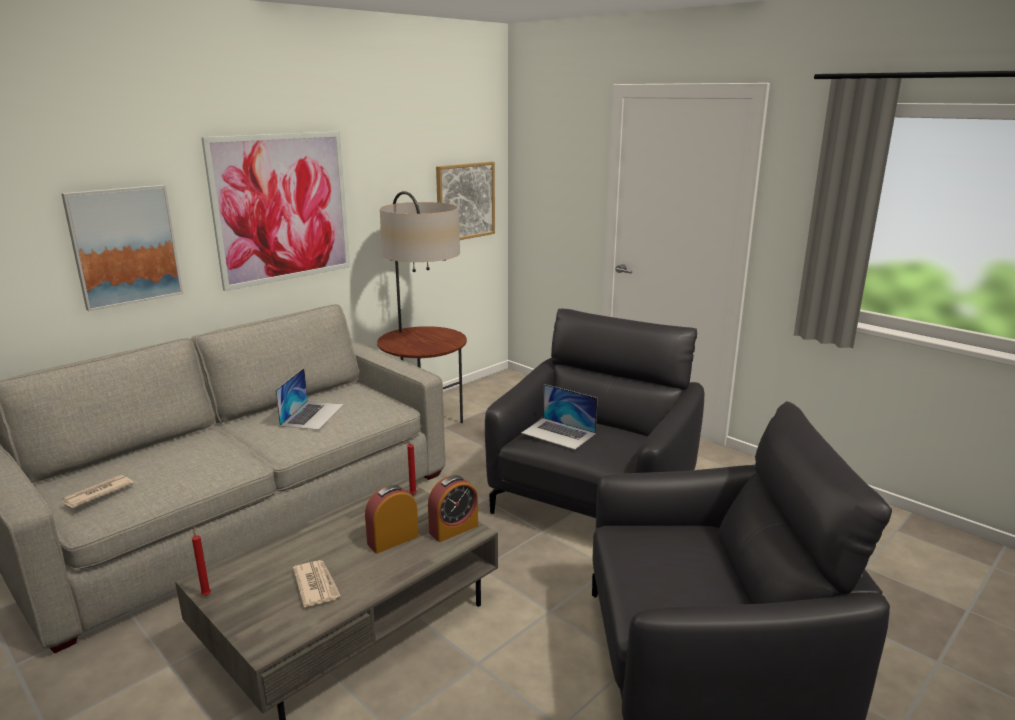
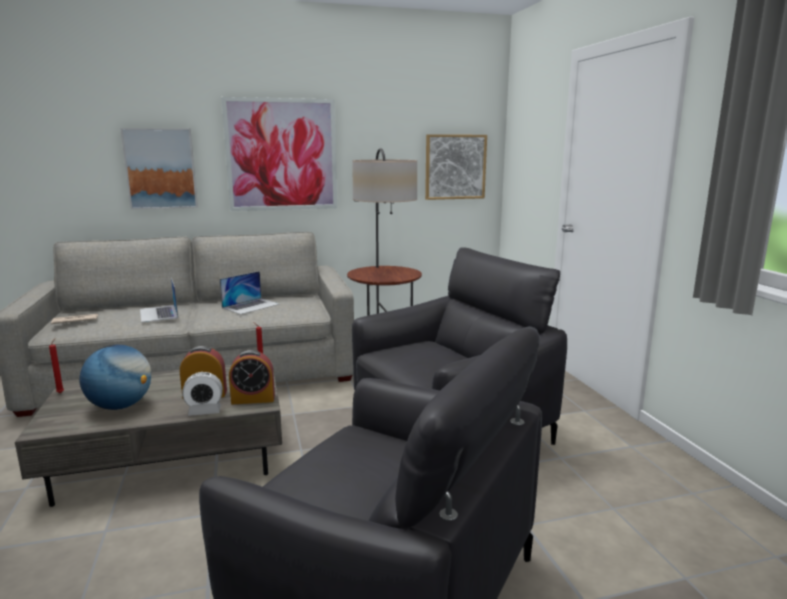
camera: 30 degrees right, 5 degrees down
(316, 585) = (120, 406): newspaper -> globe
(424, 559) = (204, 411): none -> alarm clock
(558, 433) = (409, 352): laptop -> laptop (159, 313)

